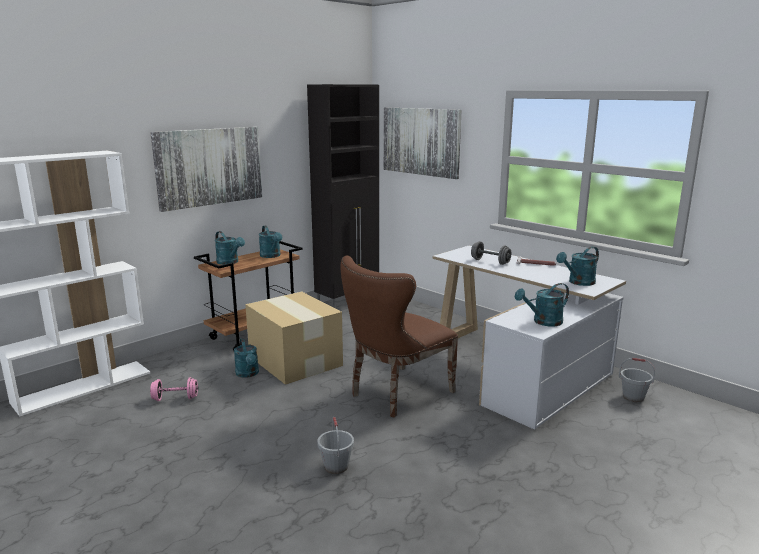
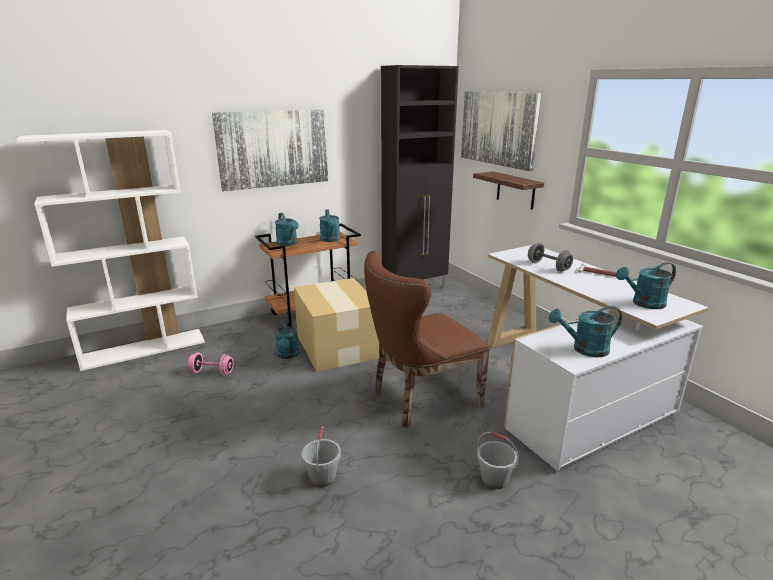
camera: 15 degrees right, 5 degrees up
(443, 197) = (515, 190): none -> shelf
(633, 397) = (697, 447): grey bucket -> grey bucket (494, 479)

